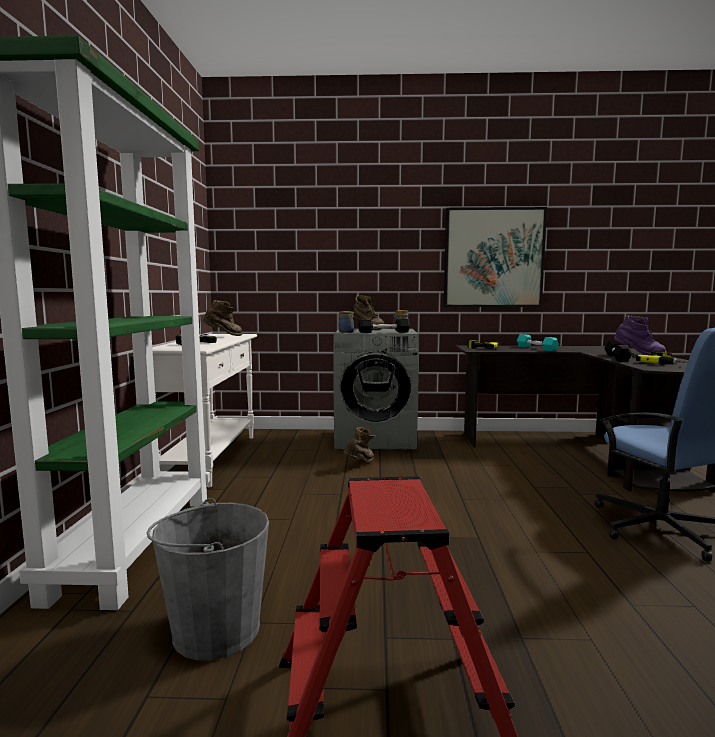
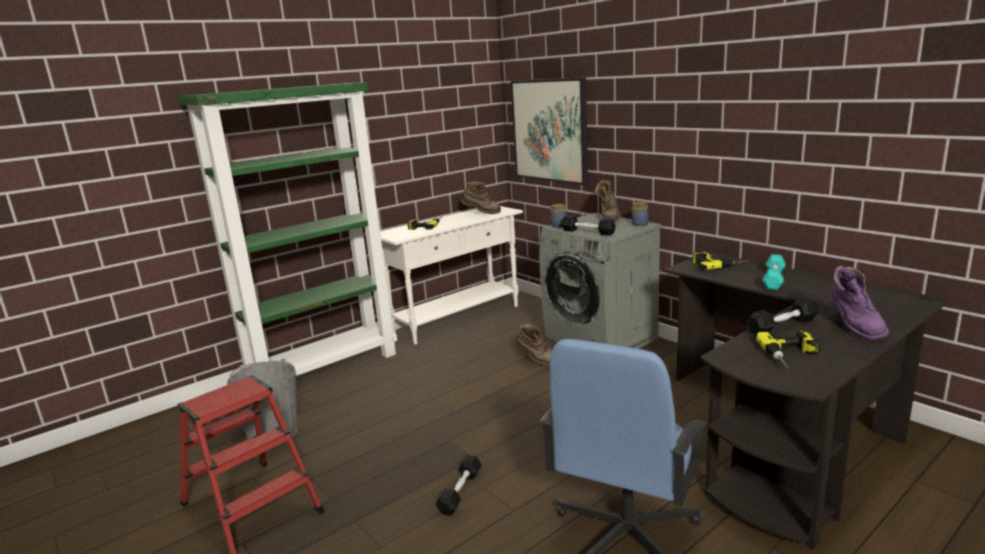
camera: 50 degrees right, 10 degrees up
(360, 464) = (536, 361): brown boot -> brown boot turned 45 degrees clockwise
(493, 258) = (759, 143): picture -> picture (550, 130)
(530, 562) = (460, 491): none -> black dumbbell

